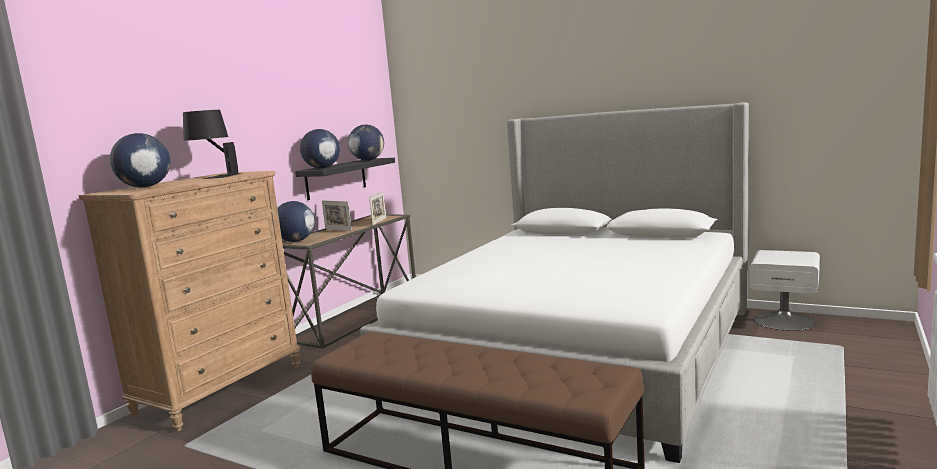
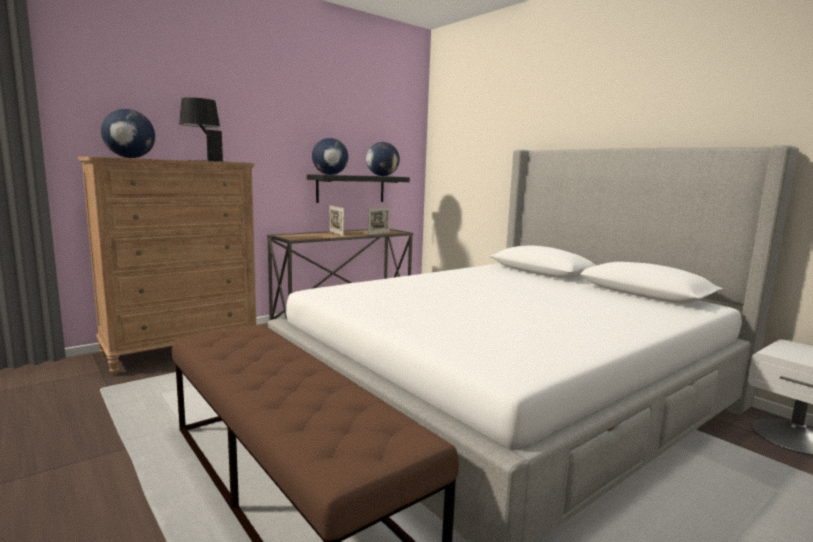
camera: 20 degrees right, 0 degrees up
(296, 241) = (290, 236): globe -> none

